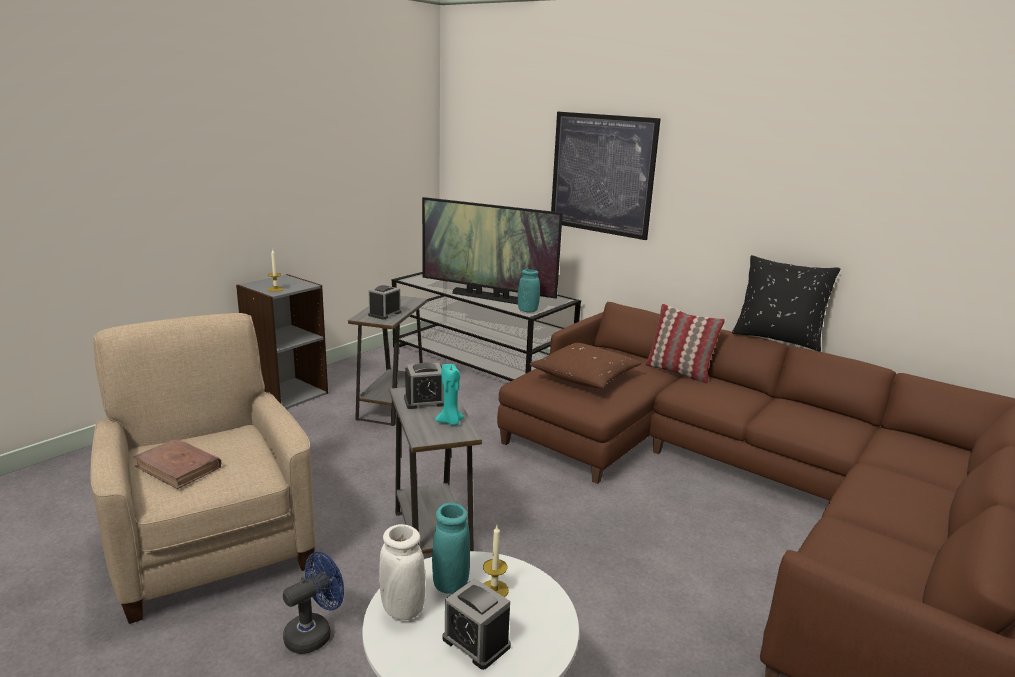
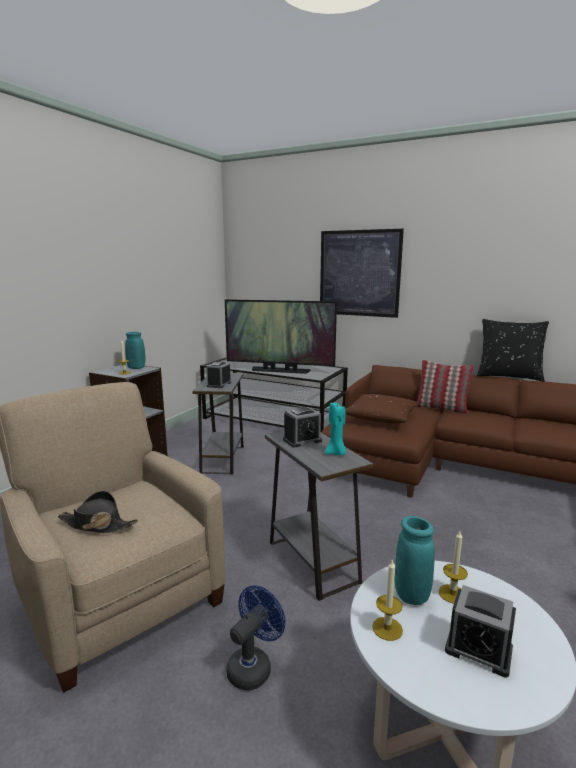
camera: 10 degrees left, 5 degrees down
(178, 467) = (97, 524): brown book -> black hat
(402, 609) = (387, 628): white vase -> candle
(528, 310) = (316, 376): turquoise vase -> turquoise vase (136, 368)

